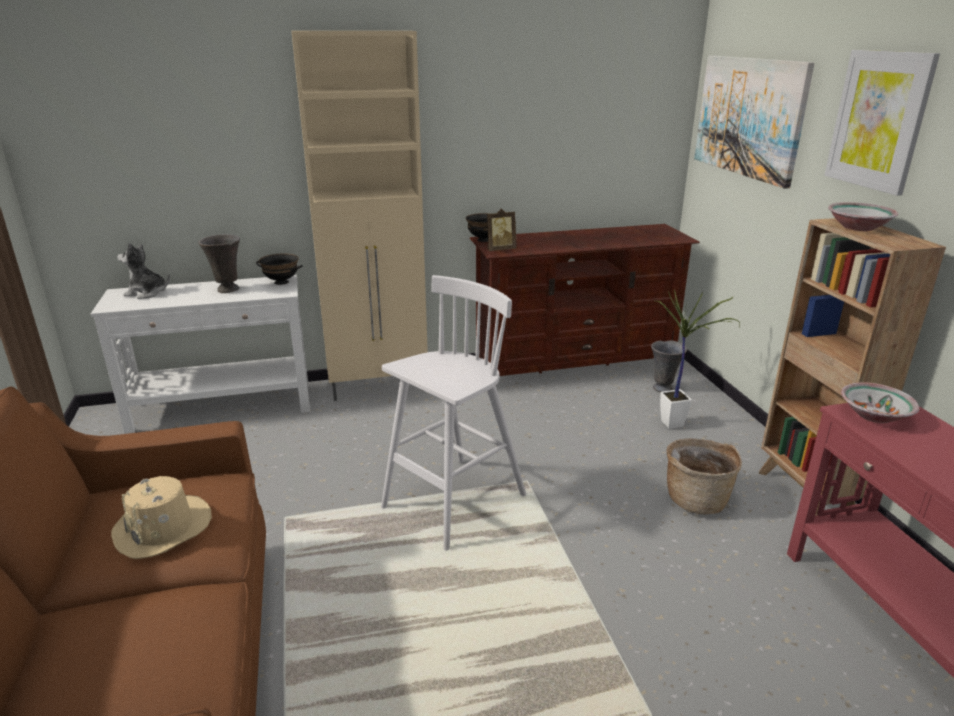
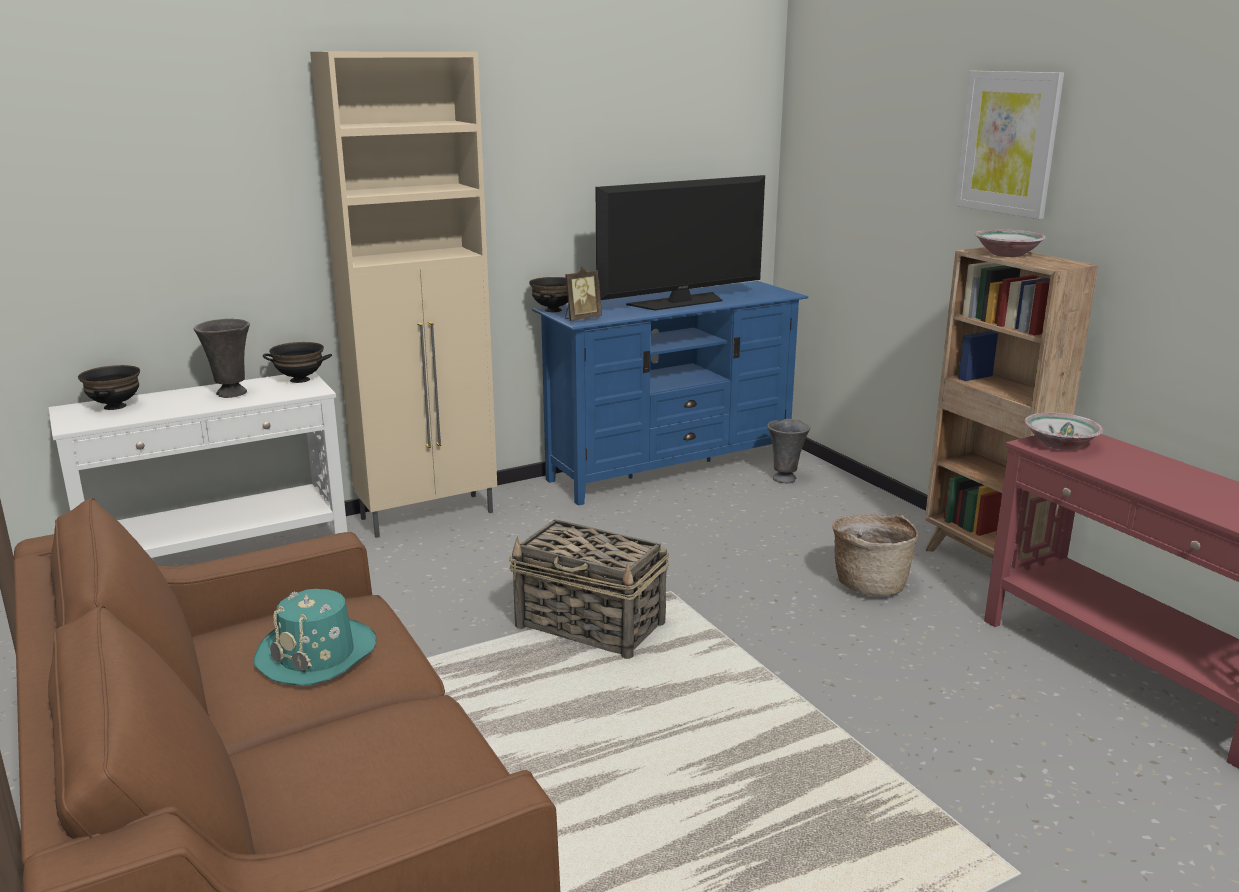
camera: 15 degrees left, 5 degrees down
(147, 293) = (115, 406): plush toy -> black bowl
(163, 528) = (318, 654): beige hat -> turquoise hat
(452, 502) = (591, 625): white stool -> basket
(574, 368) = (670, 468): brown tv stand -> blue tv stand
(587, 240) = (679, 302): none -> television
(677, 425) = (817, 514): potted plant -> none
(749, 117) = (854, 148): picture -> none

